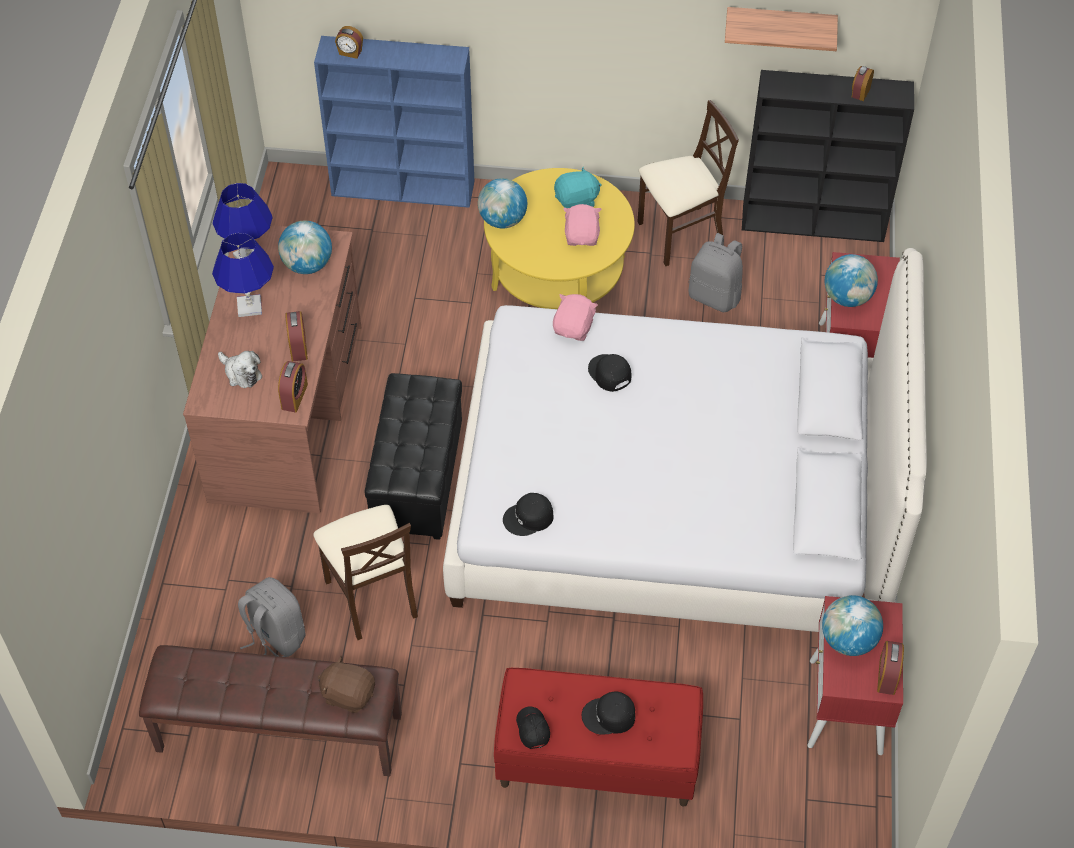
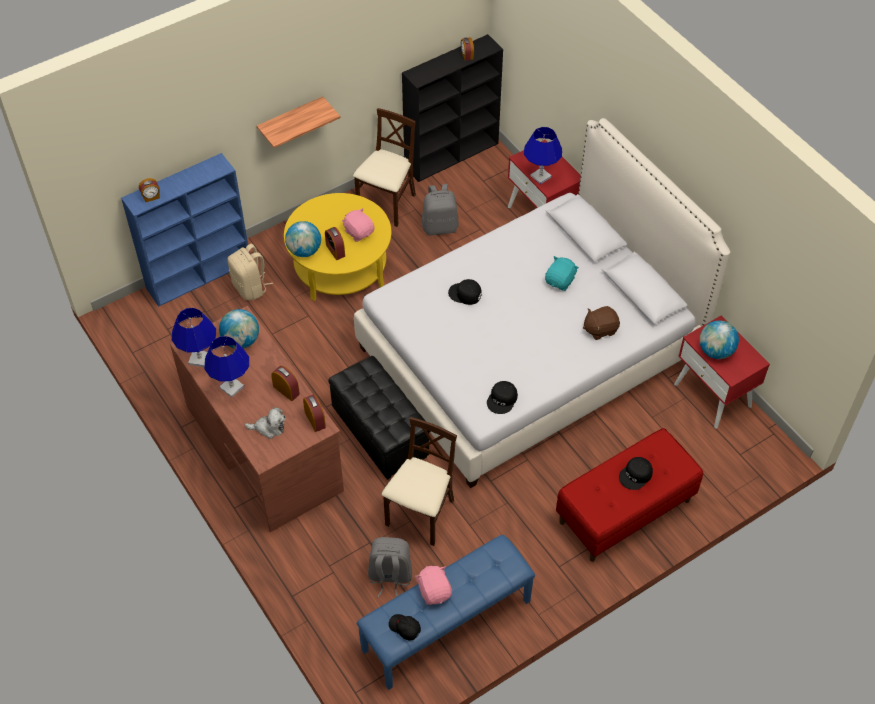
camera: 40 degrees left, 0 degrees up
(278, 733) = (447, 626): brown bench -> blue bench
(348, 694) = (494, 565): brown plush toy -> brown plush toy (600, 329)
(372, 596) = (421, 514): beige chair -> beige chair turned 90 degrees counterclockwise
(442, 234) = (250, 287): none -> beige backpack
(532, 729) = (605, 511): black cap -> black cap (404, 628)
(574, 328) = (420, 282): pink plush toy -> pink plush toy (434, 591)
(577, 201) = (335, 214): turquoise plush toy -> turquoise plush toy (560, 281)
(780, 26) = (407, 38): shelf -> shelf (291, 121)
(847, 297) = (540, 176): globe -> blue table lamp
(887, 676) = (749, 355): alarm clock -> alarm clock (335, 250)

